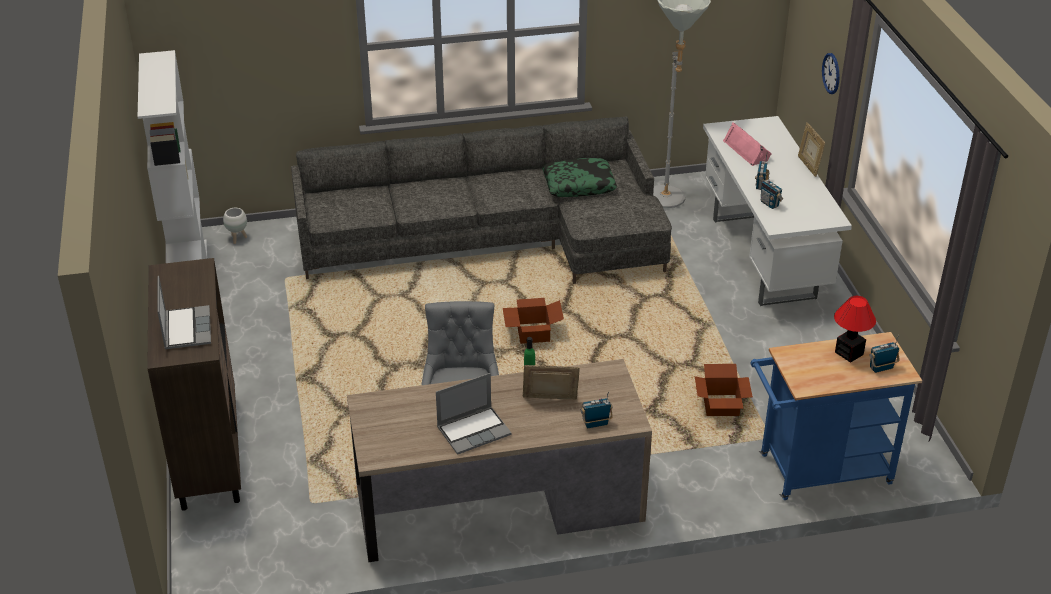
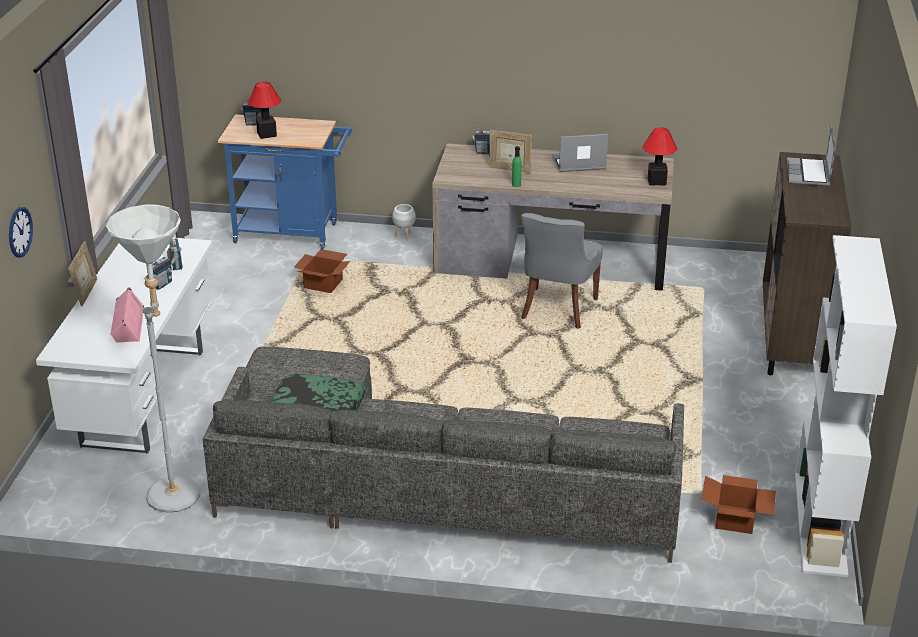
camera: 160 degrees left, 5 degrees down
(237, 239) = (758, 566): white planter -> white planter (404, 236)
(370, 420) = (656, 181): none -> table lamp
(532, 333) = (447, 374): cardboard box -> cardboard box (736, 520)

